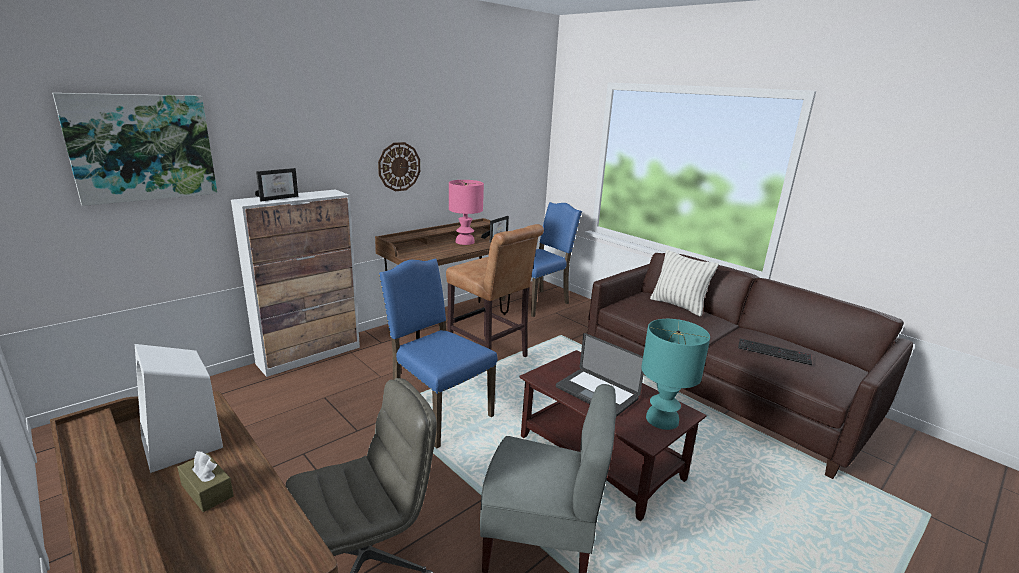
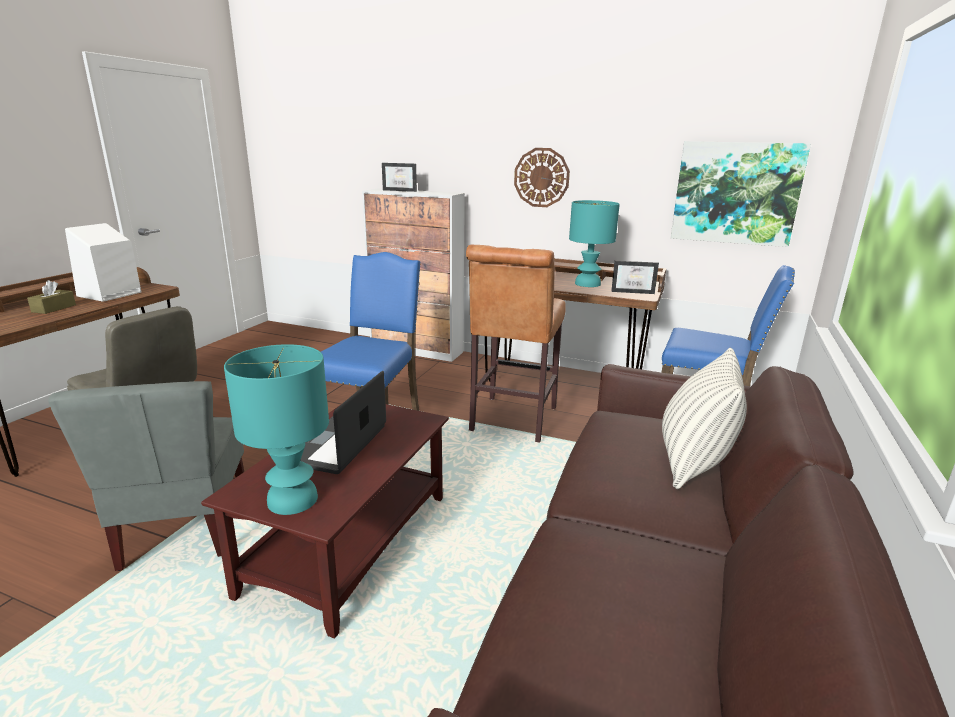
camera: 65 degrees right, 0 degrees up
(142, 148) = (330, 139): picture -> picture (735, 193)
(465, 242) = (588, 284): pink table lamp -> turquoise table lamp
(774, 352) = (606, 597): keyboard -> none

